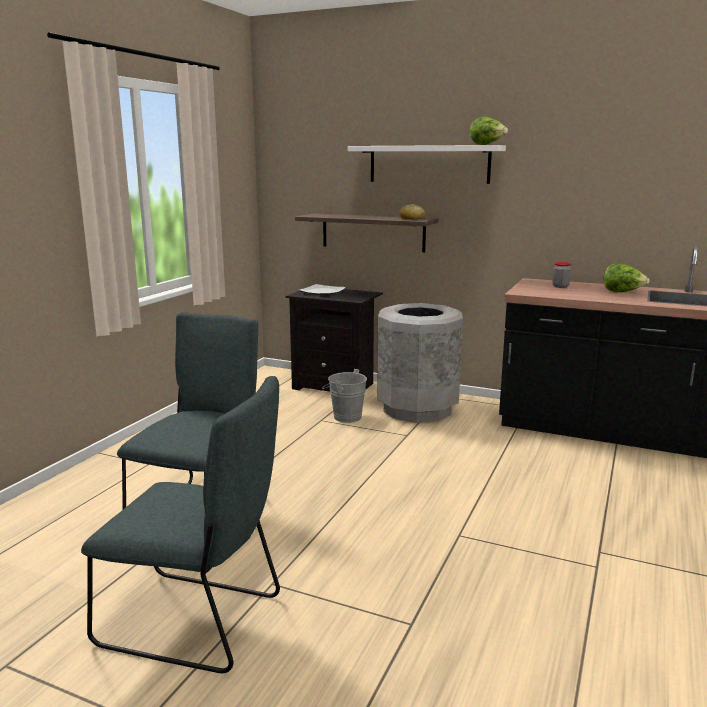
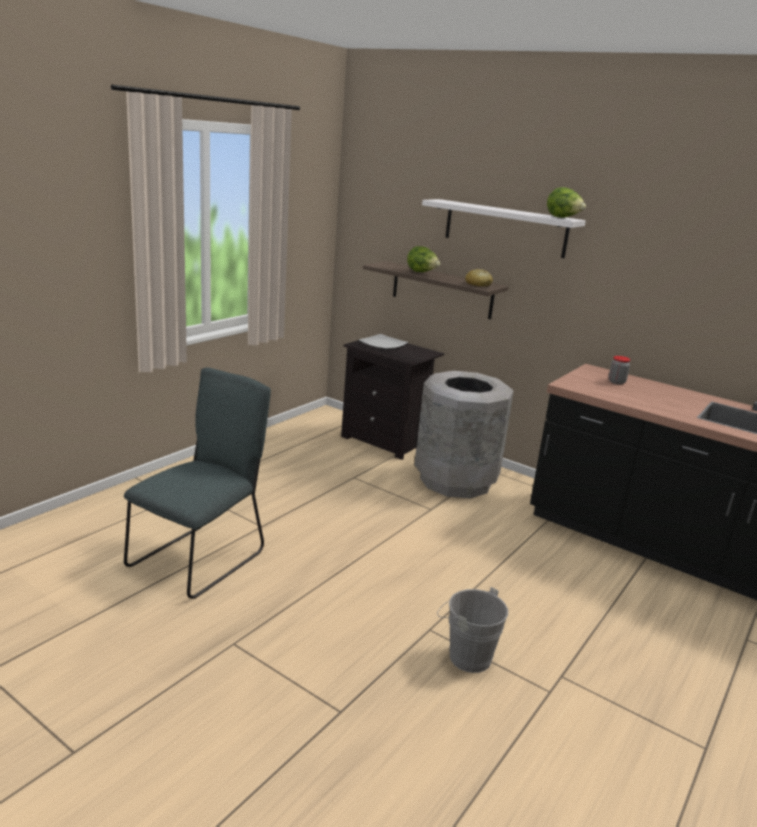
camera: 10 degrees right, 5 degrees up
(198, 622) = (154, 667): grey chair -> none
(344, 416) = (378, 477): grey bucket -> grey bucket (465, 655)
(622, 292) = (679, 401): lettuce -> lettuce (422, 272)

